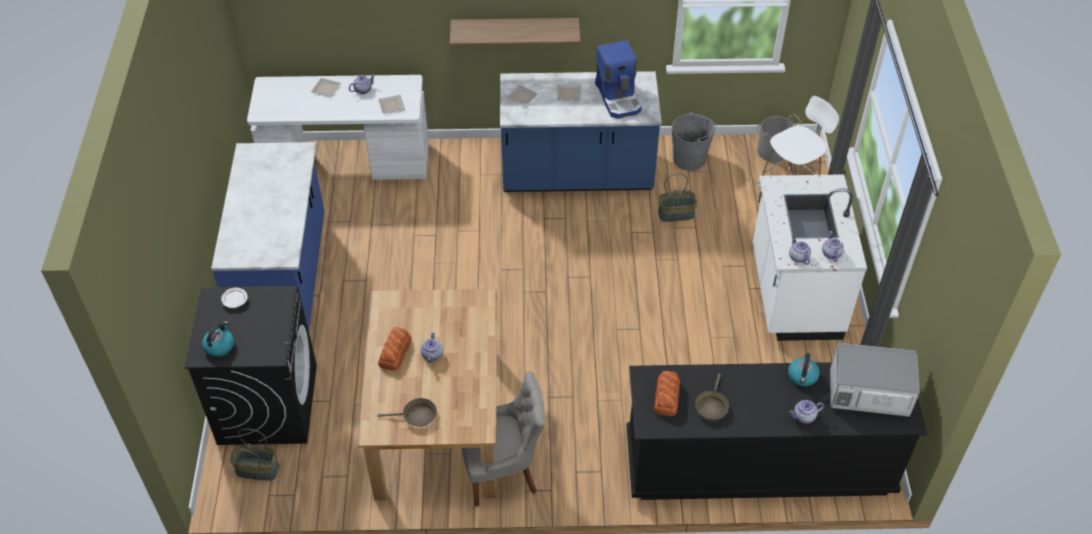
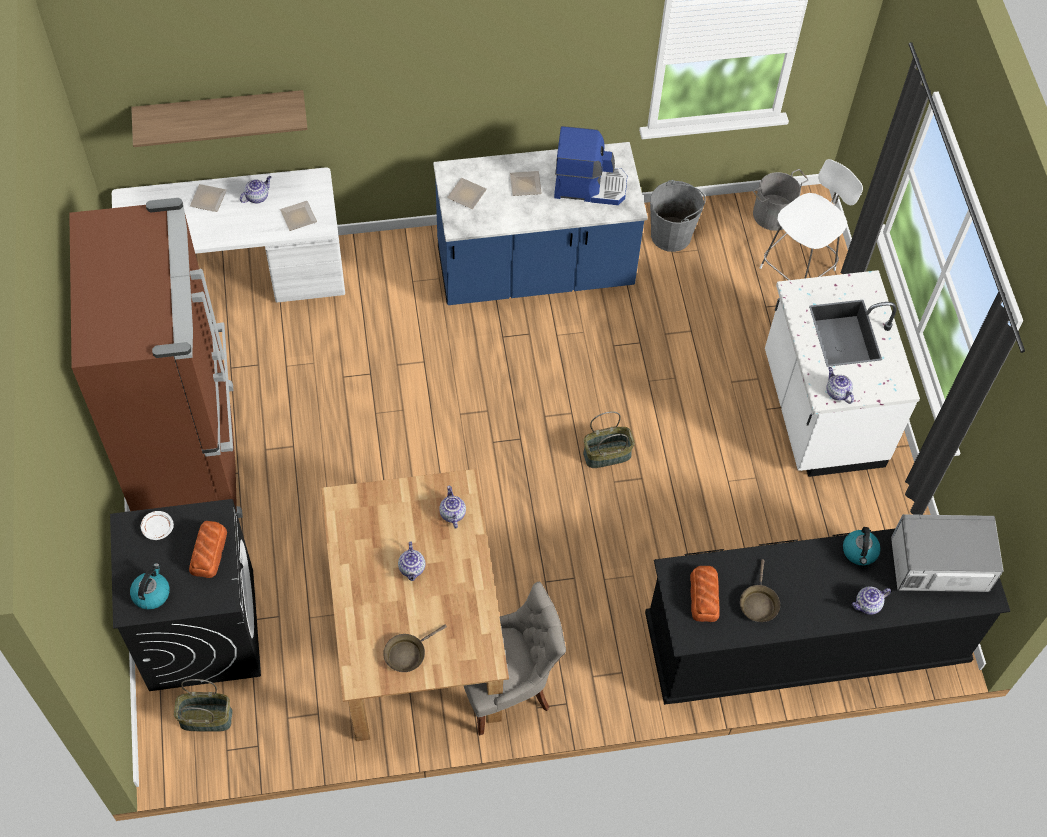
camera: 10 degrees left, 10 degrees up
(285, 279) = (190, 454): blue counter -> brown fridge
(395, 351) = (366, 569): bread -> bread (209, 551)
(416, 416) = (407, 653): brown frying pan -> brown frying pan turned 150 degrees clockwise
(515, 30) = (449, 107): shelf -> shelf (220, 111)
(619, 97) = (589, 185): coffee machine -> coffee machine turned 60 degrees counterclockwise
(676, 213) = (665, 314): basket -> basket (607, 454)
(830, 253) = (875, 383): teapot -> teapot (452, 513)

